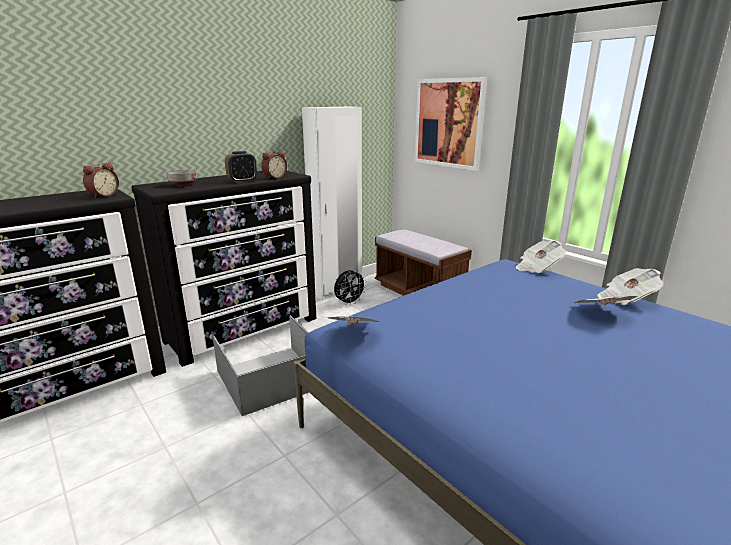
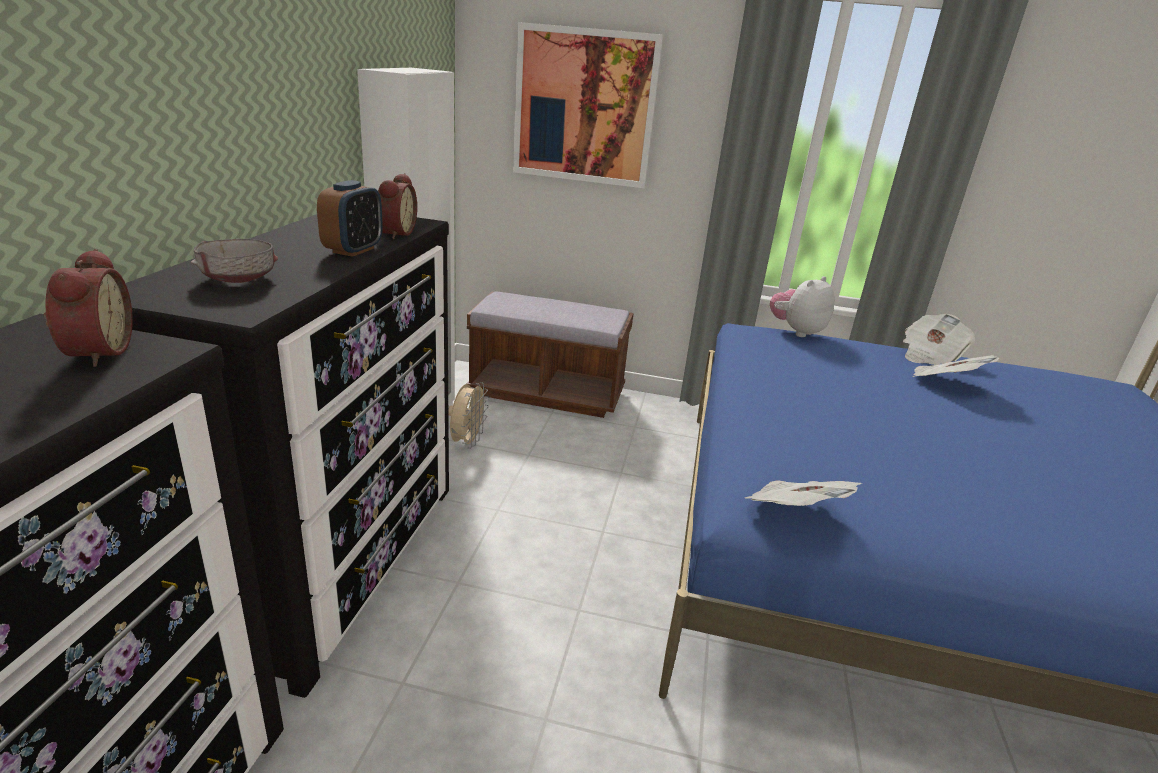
camera: 40 degrees left, 5 degrees up
(271, 378) = (511, 634): grey storage box -> none
(349, 302) = (467, 442): black fan -> beige fan
(537, 268) = (796, 331): newspaper -> plush toy

